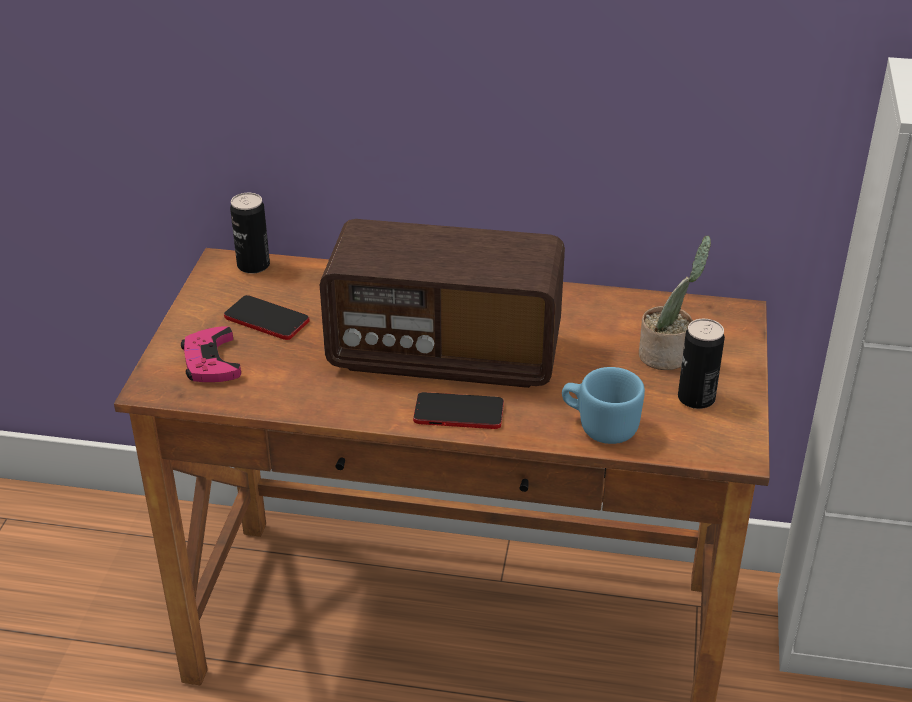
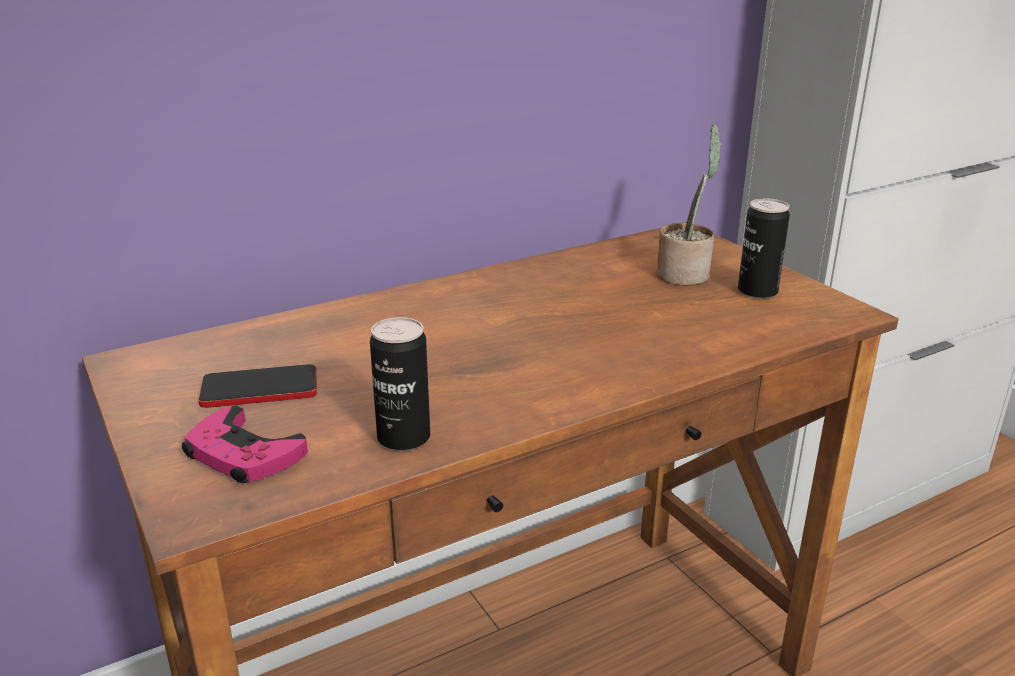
camera: 40 degrees left, 10 degrees down
(253, 265) = (172, 350): can -> can (404, 438)
(445, 353) = (503, 342): radio -> none
(458, 412) = (595, 380): phone -> none
(599, 426) = (727, 338): blue mug -> none

